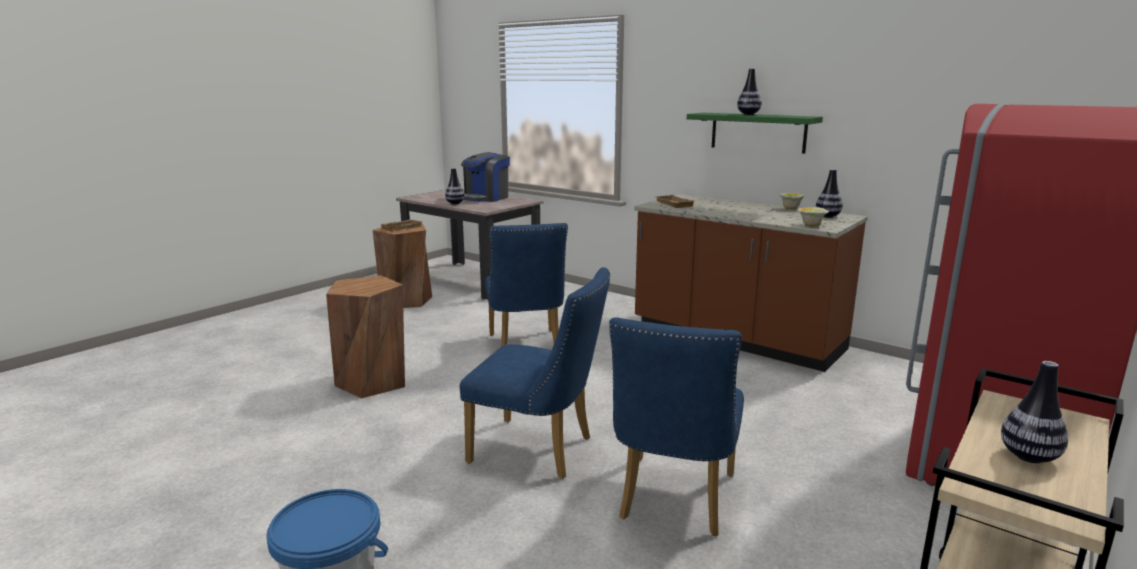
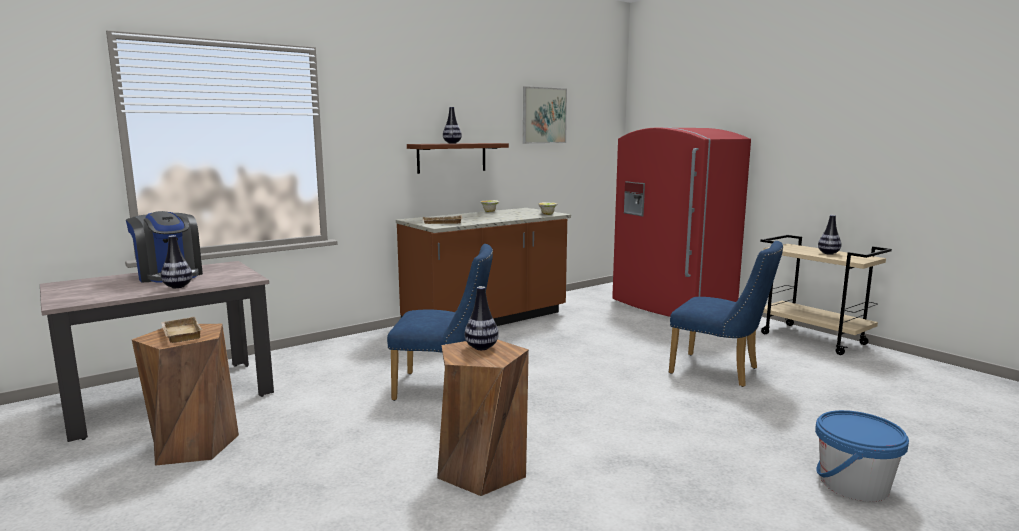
camera: 75 degrees left, 5 degrees down
(540, 451) = (657, 401): blue chair -> none
(758, 132) = (452, 157): green shelf -> brown shelf
(827, 216) = (522, 210): vase -> vase (481, 348)
(930, 77) = (544, 115): none -> picture

